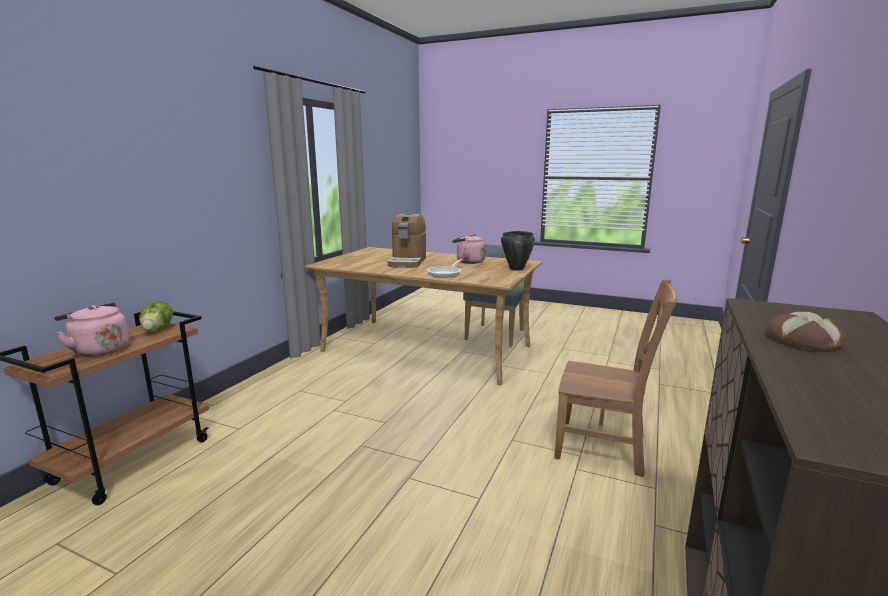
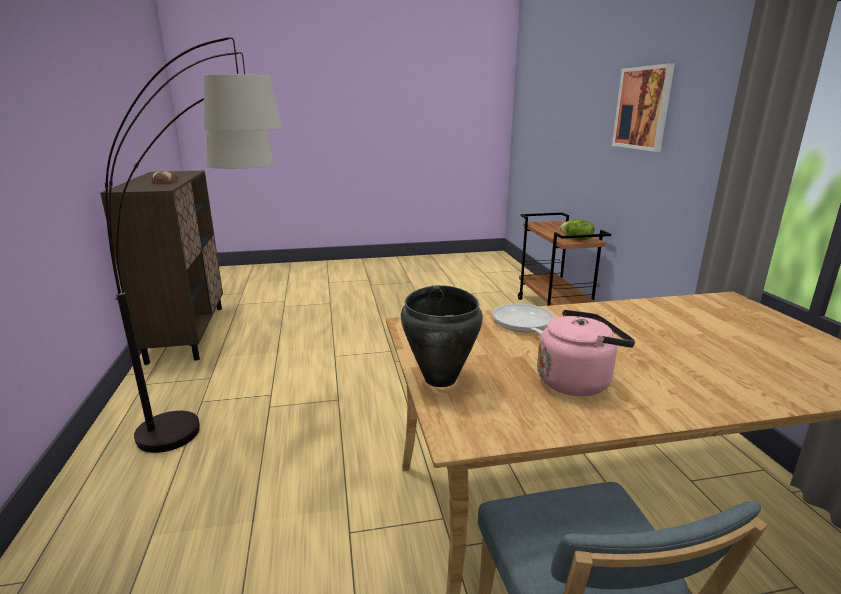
camera: 145 degrees right, 5 degrees up
(99, 350) = (556, 229): pink kettle -> none
(144, 158) = (642, 108): none -> picture
(407, 262) = (662, 342): coffee machine -> none
(605, 448) = (244, 422): brown chair -> floor lamp

